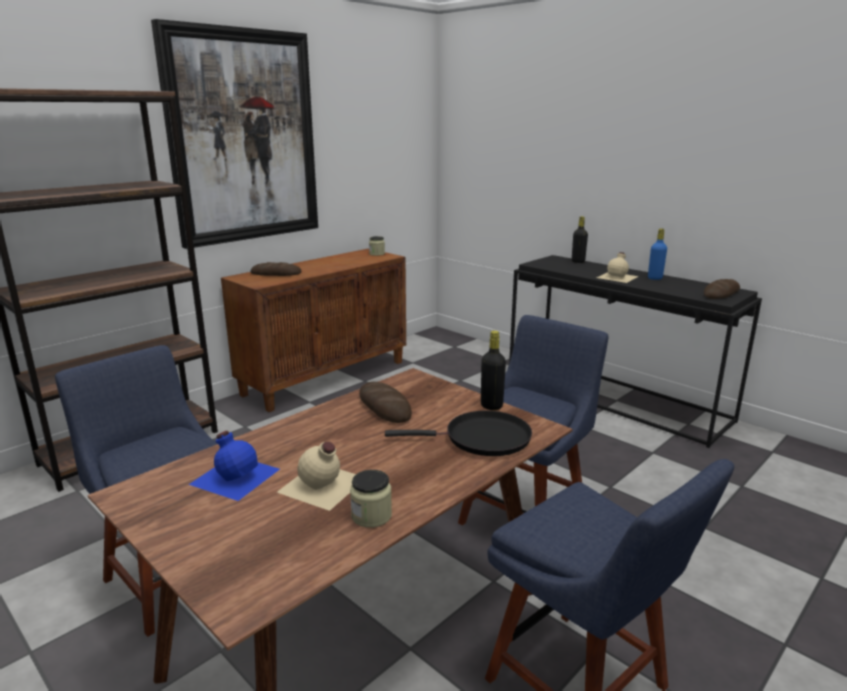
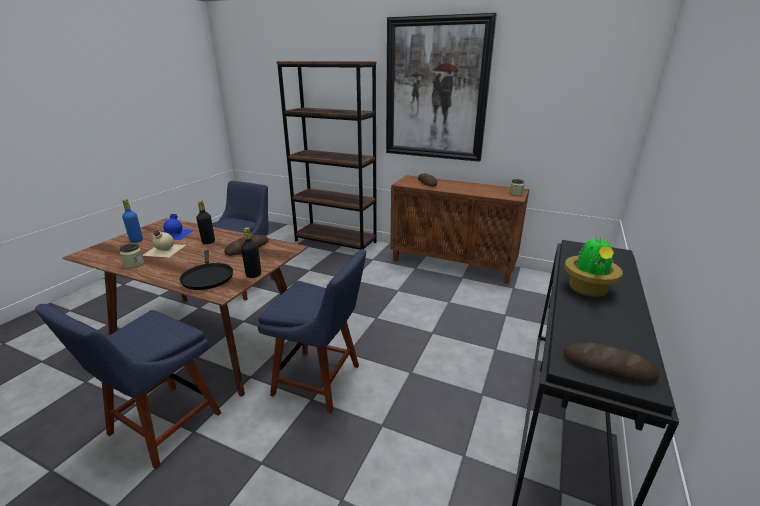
camera: 70 degrees right, 5 degrees up
(578, 261) = (623, 264): black bottle -> black bottle (208, 242)
(618, 277) = (587, 290): beige bottle -> potted plant
(655, 278) = (618, 313): blue bottle -> blue bottle (136, 240)

